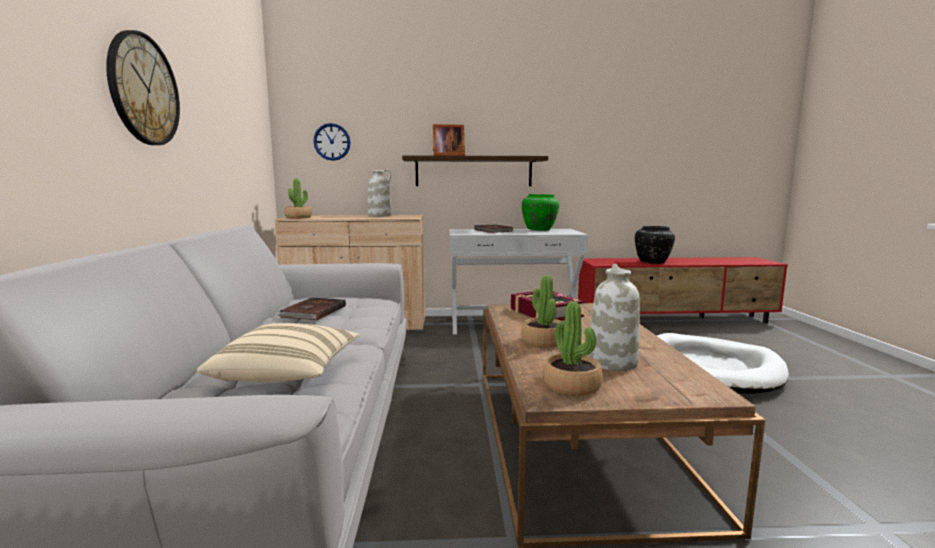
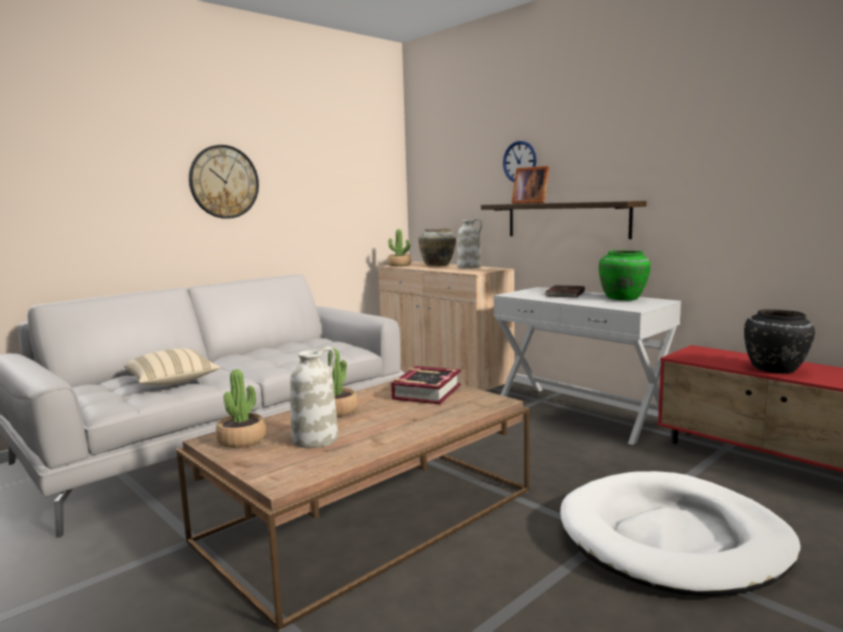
camera: 50 degrees right, 0 degrees up
(313, 311) = (288, 349): brown book -> none
(332, 142) = (445, 190): wall clock -> wall clock (519, 161)
(338, 216) = (438, 265): none -> beige vase

